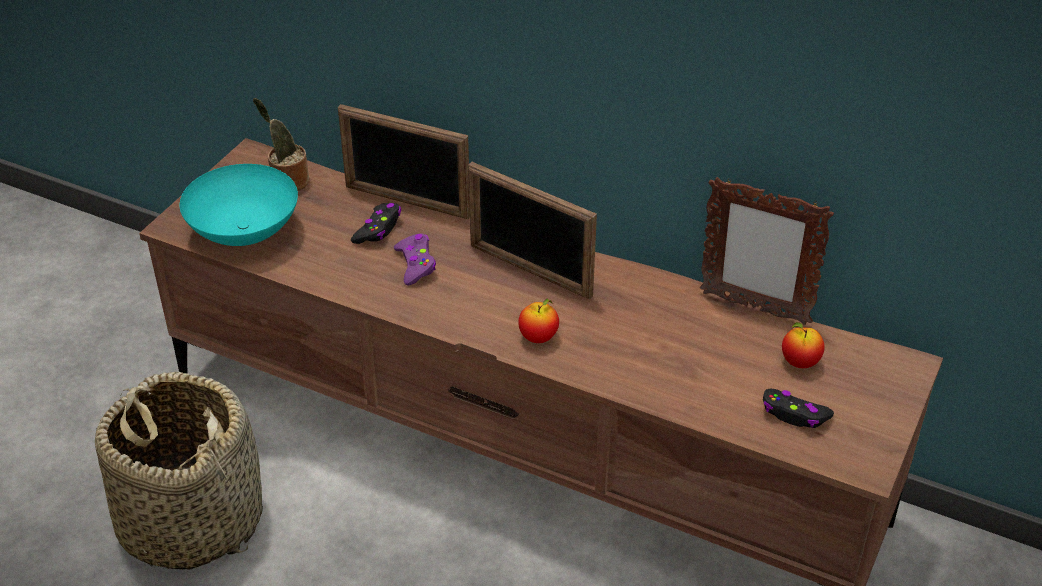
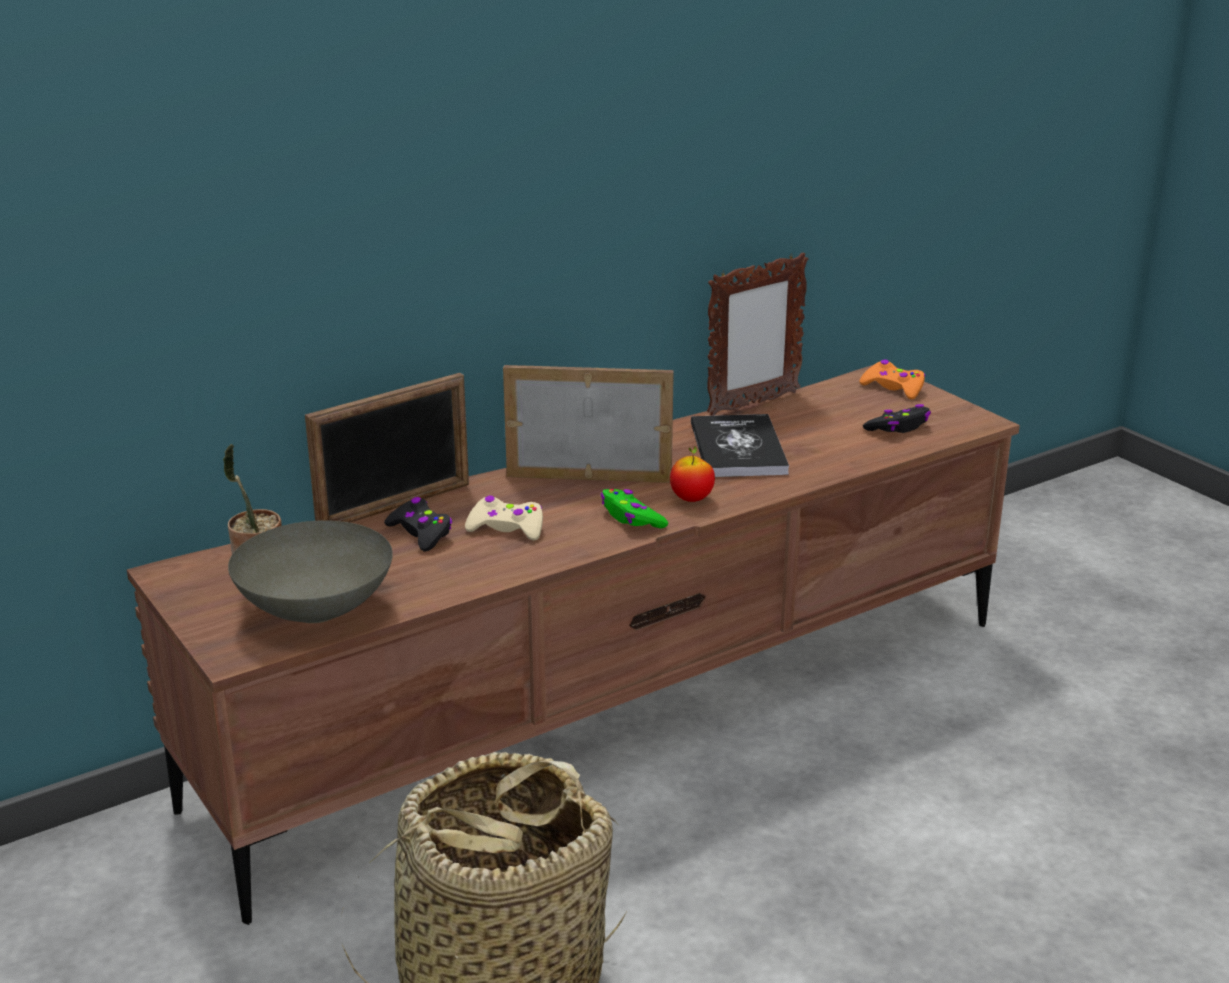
camera: 60 degrees left, 15 degrees down
(245, 231) = (315, 609): turquoise bowl -> grey bowl
(416, 264) = (507, 528): purple game controller -> beige game controller
(480, 318) = (631, 518): none -> green game controller
(529, 271) = (589, 477): picture frame -> picture frame turned 150 degrees counterclockwise
(654, 330) = (737, 448): none -> book
(800, 362) = (838, 408): apple -> none
(885, 384) = (893, 388): none -> orange game controller

